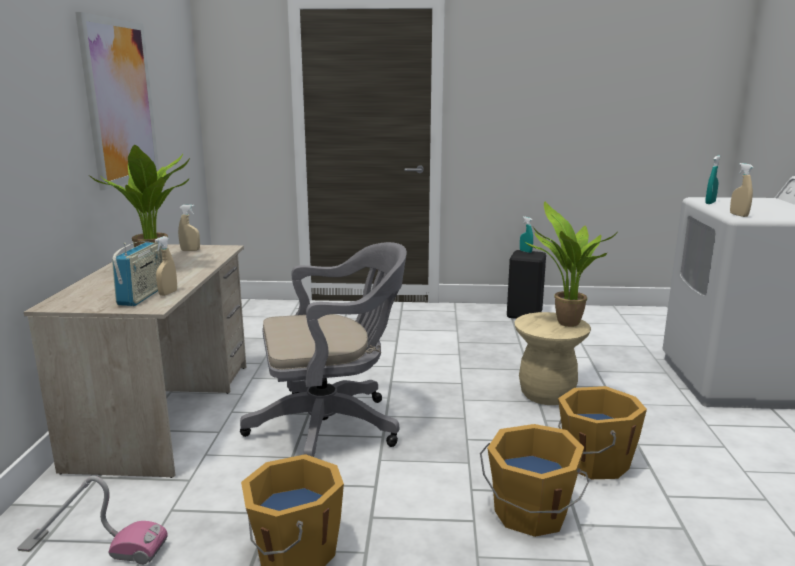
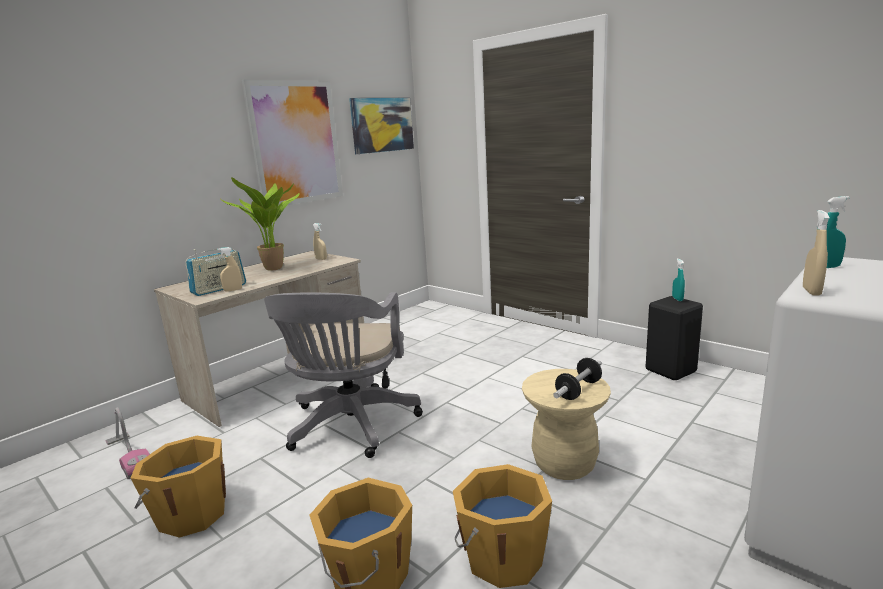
camera: 40 degrees right, 0 degrees up
(177, 83) = (382, 125): none -> picture
(332, 427) = (350, 427): grey office chair -> grey office chair turned 75 degrees clockwise
(564, 324) = (578, 390): potted plant -> dumbbell

